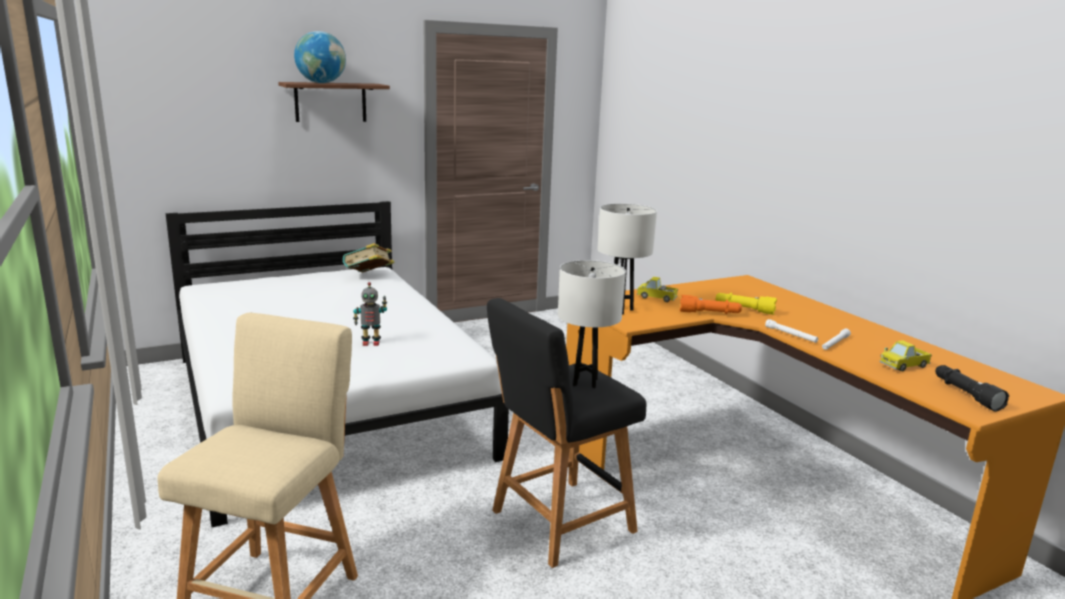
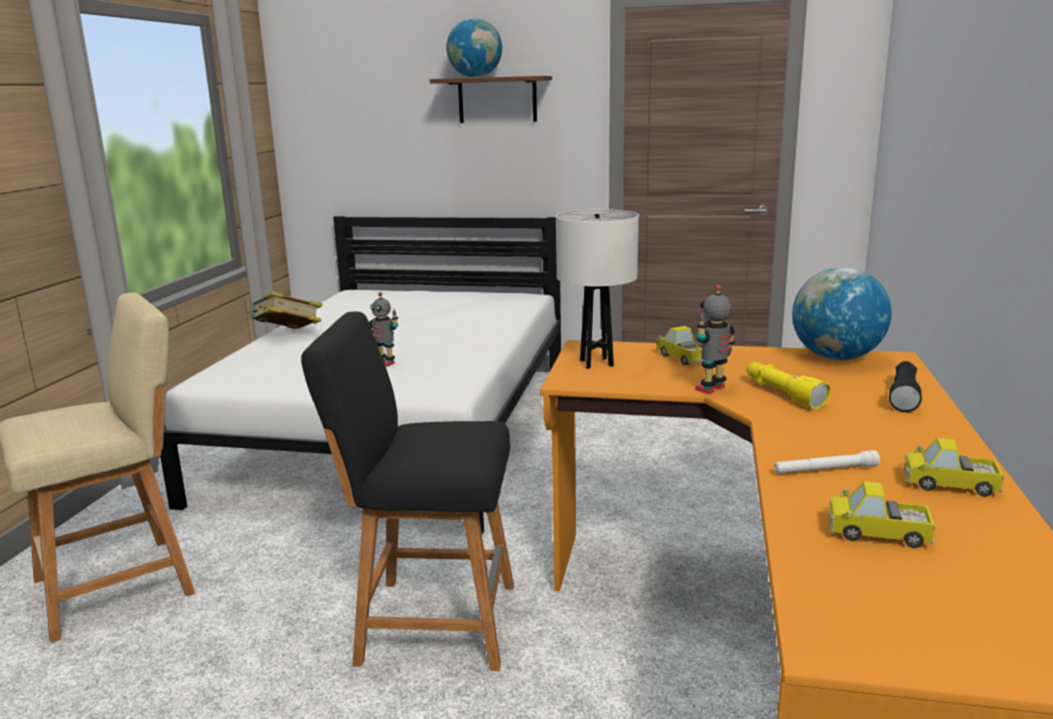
camera: 40 degrees right, 0 degrees up
(369, 276) = (507, 301): book -> book (287, 335)
(585, 382) = (441, 441): white table lamp -> none
(709, 313) = (712, 389): orange flashlight -> toy robot
(723, 284) = (836, 357): none -> globe
(791, 335) = (773, 441): white flashlight -> none
(884, 338) = (950, 485): none -> toy truck
(965, 394) = (893, 615): black flashlight -> black flashlight (903, 395)

